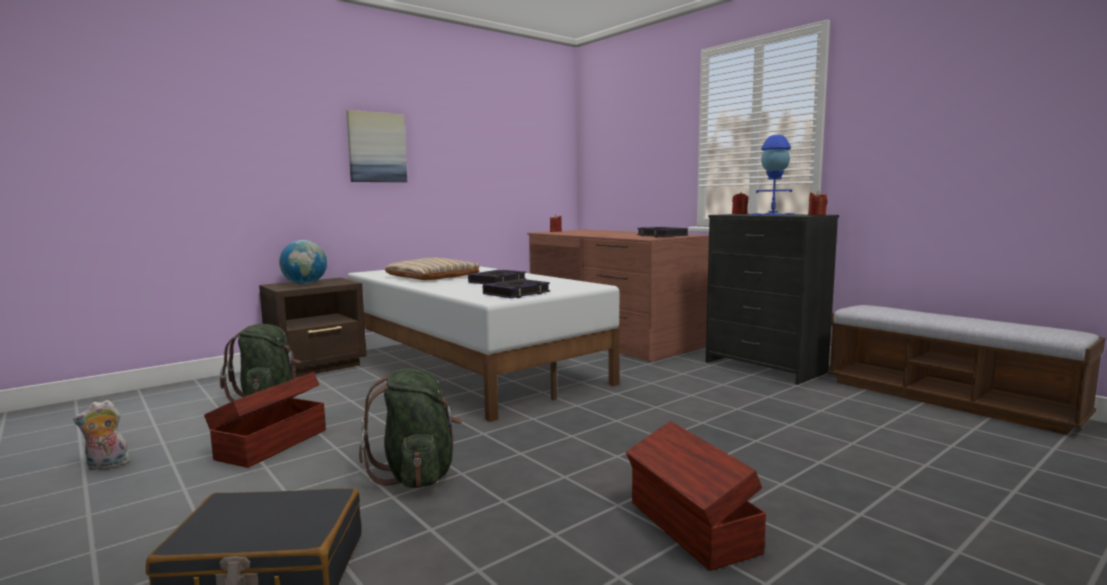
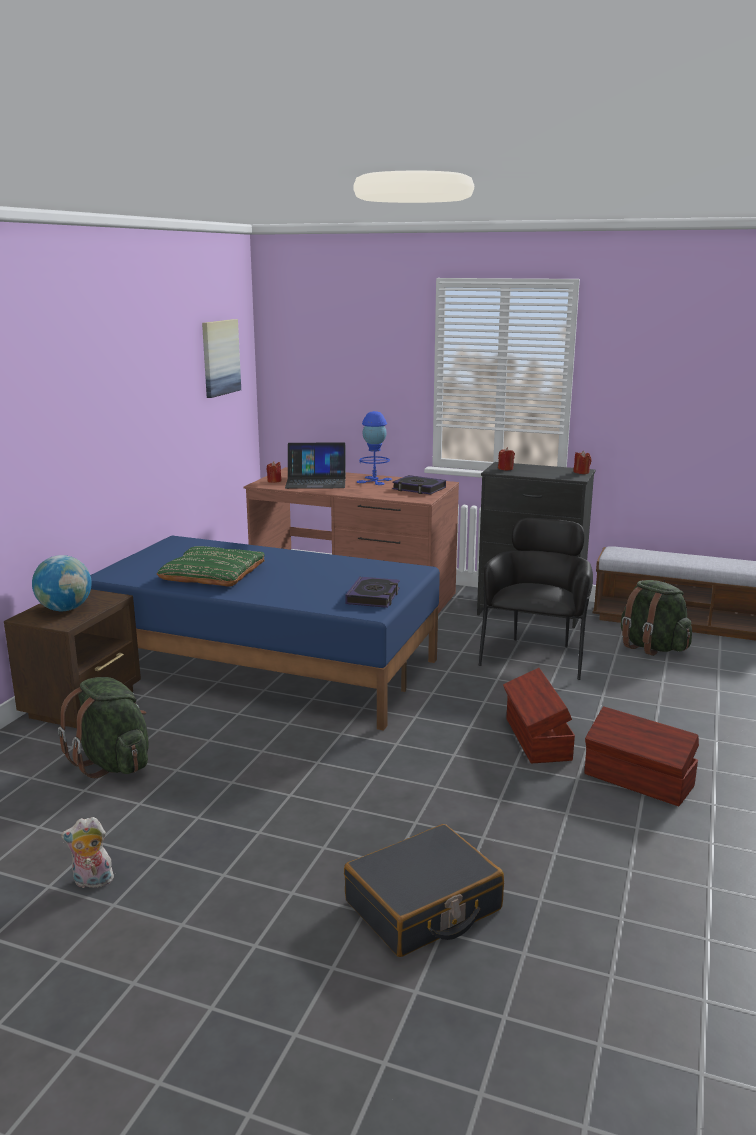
camera: 30 degrees left, 10 degrees up
(106, 466) = (92, 882): plush toy -> plush toy turned 45 degrees clockwise
(270, 444) = (219, 810): brown storage box -> brown storage box (536, 739)
(376, 147) = (91, 411): picture -> picture (220, 357)
(416, 475) = (403, 798): green backpack -> green backpack (651, 647)
(432, 276) = (213, 574): beige pillow -> green pillow
(472, 366) = (266, 666): white bed -> blue bed
(497, 281) = (309, 575): book -> none
(586, 232) = (316, 482): none -> laptop
(723, 397) = (535, 656): none -> black armchair
(773, 214) = (541, 472): blue table lamp -> blue table lamp (374, 481)

